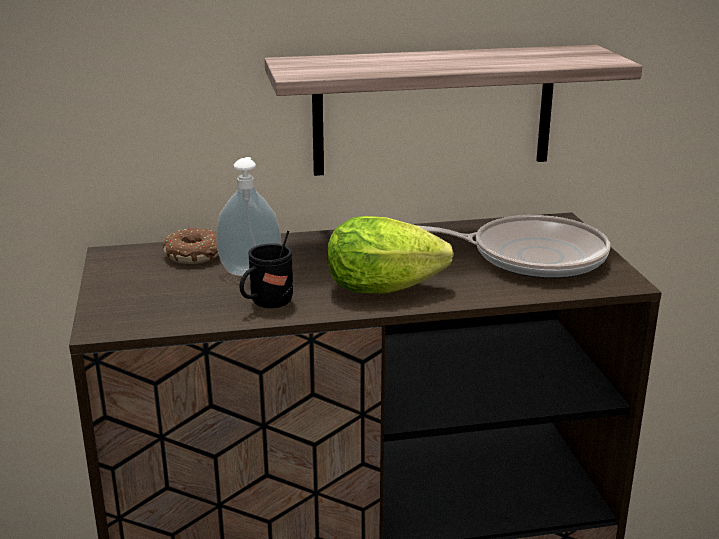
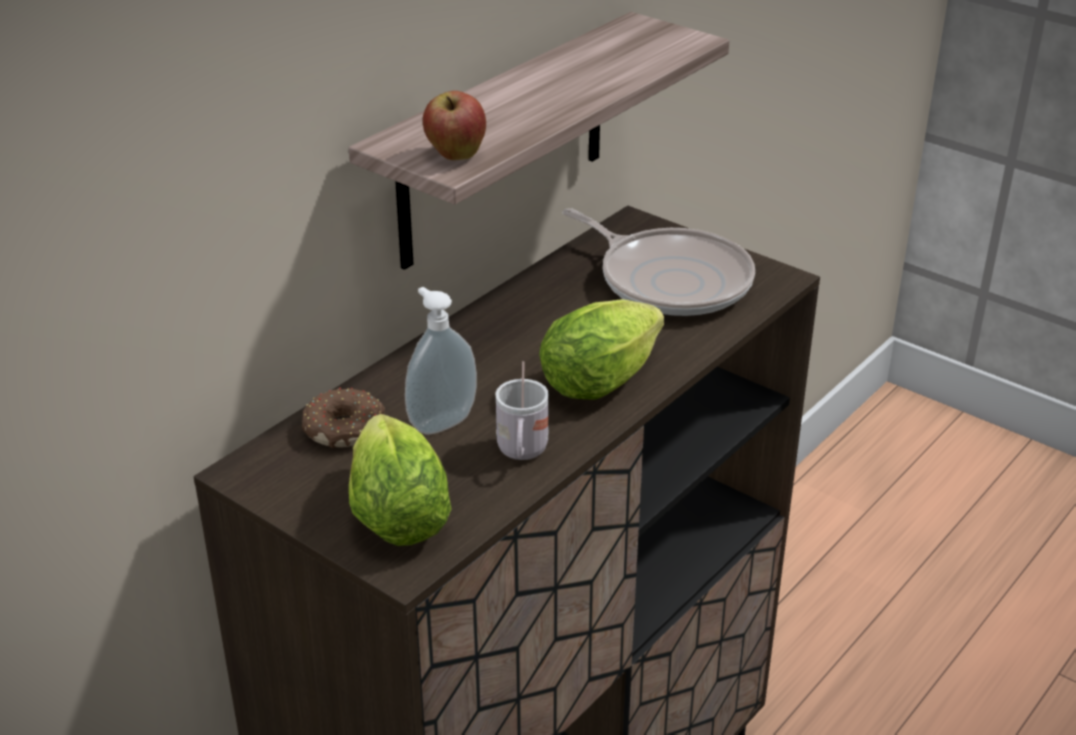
camera: 40 degrees left, 10 degrees up
(149, 300) = (396, 510): none -> lettuce
(267, 304) = (522, 454): black mug -> white mug
(311, 70) = (455, 156): none -> apple
(531, 256) = (669, 280): frying pan -> frying pan turned 75 degrees clockwise

